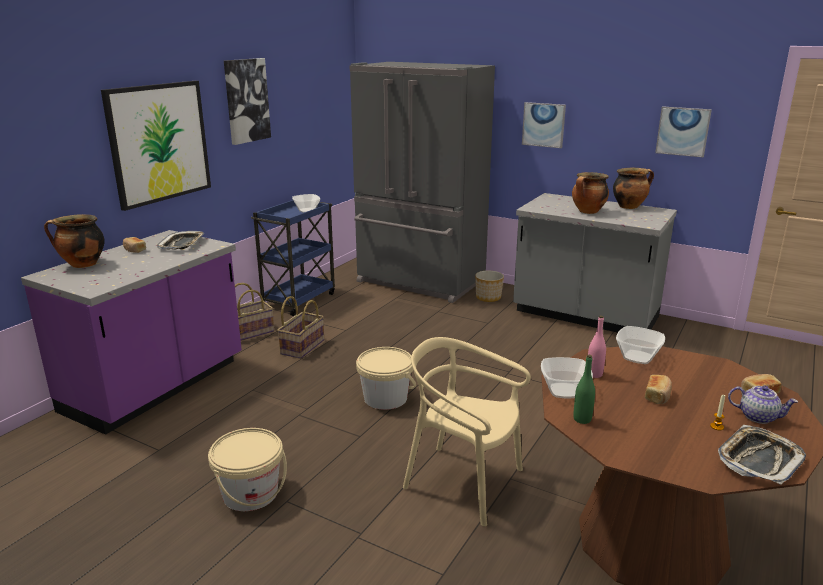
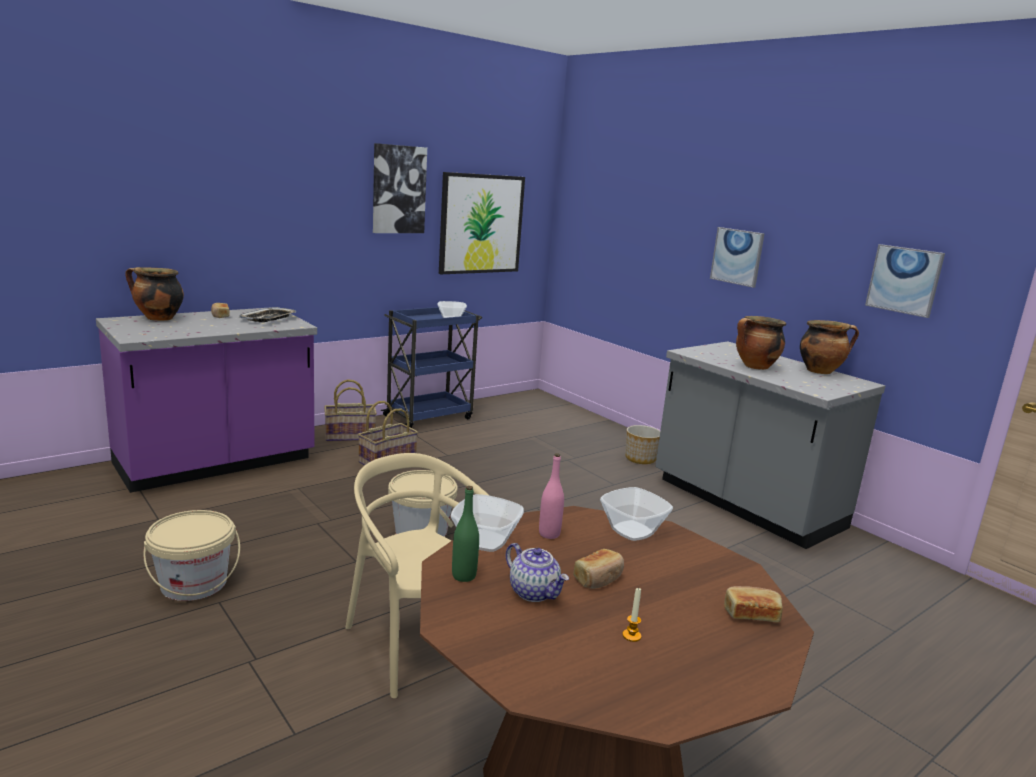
camera: 20 degrees right, 5 degrees down
(159, 143) = (280, 215): picture -> picture (481, 224)
(419, 282) = (575, 427): grey fridge -> none
(758, 416) = (710, 642): teapot -> teapot (534, 592)
(759, 460) = (637, 693): tray -> none

